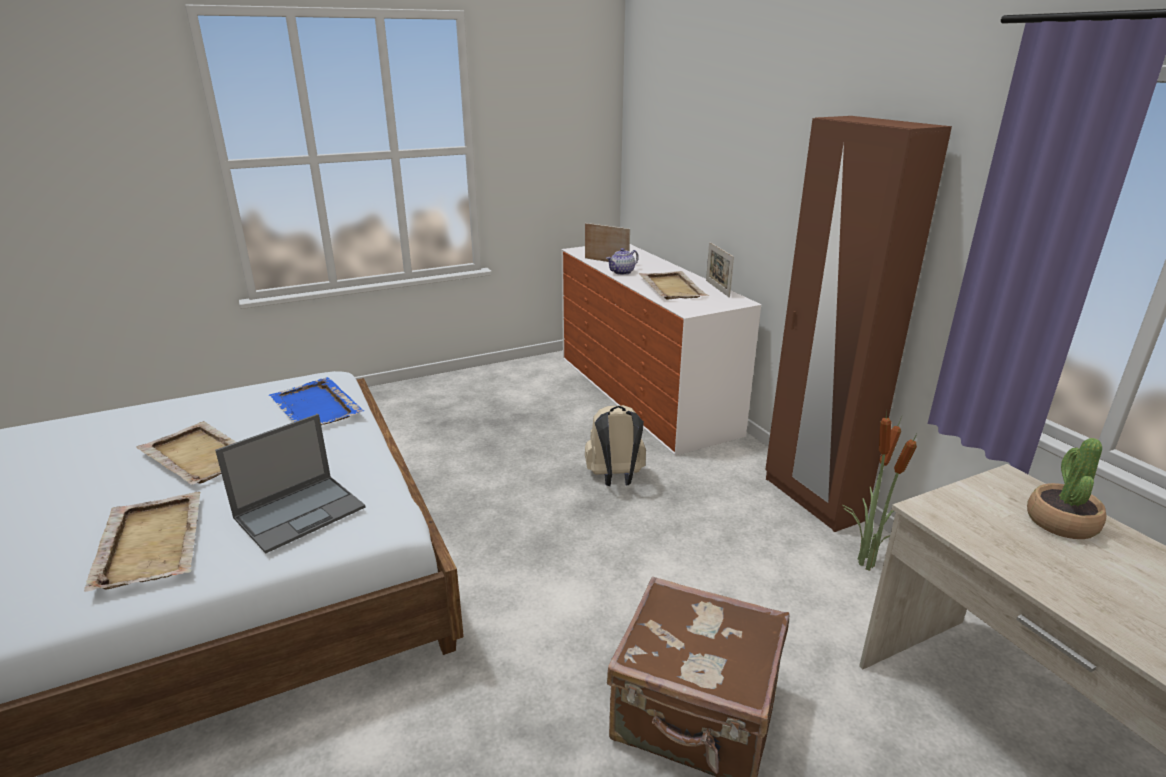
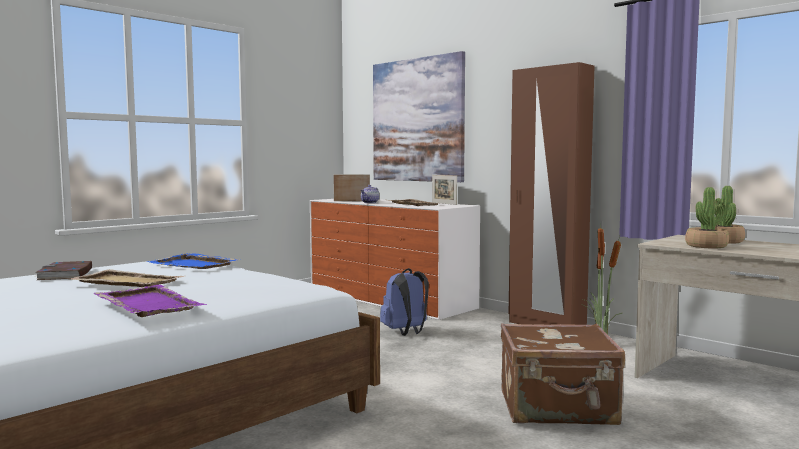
camera: 20 degrees left, 20 degrees down
(151, 542) = (148, 304): beige tray -> purple tray
(173, 413) = (66, 274): none -> book
(301, 512) = (255, 287): laptop -> none
(615, 478) = (406, 332): beige backpack -> blue backpack
(702, 154) = (417, 120): none -> picture
(1006, 545) = (706, 246): none -> potted plant

